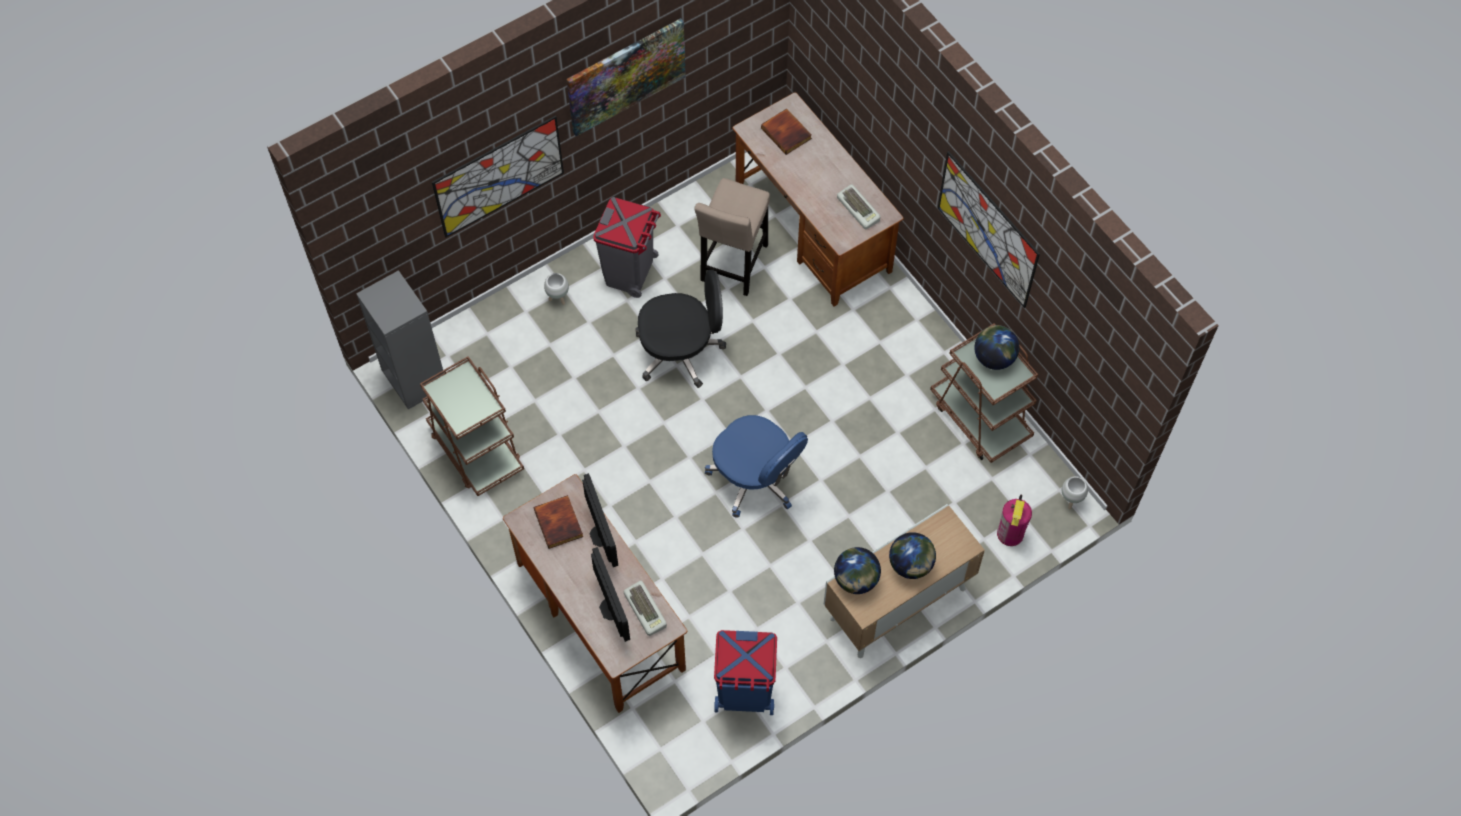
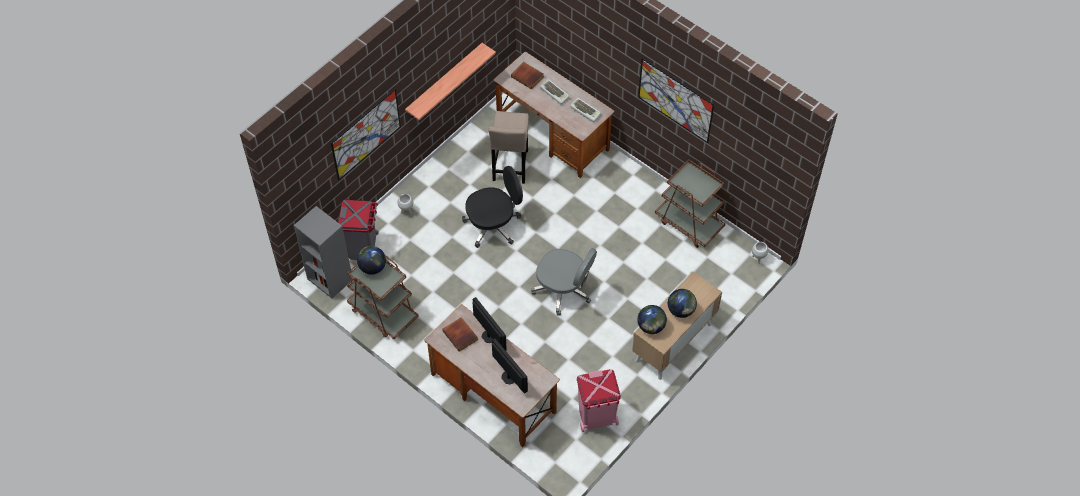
camera: 15 degrees left, 5 degrees down
(626, 76) = (431, 56): picture -> none
(630, 272) = (447, 185): grey trash can -> grey trash can (363, 247)
(646, 610) = (531, 373): keyboard -> keyboard (555, 93)
(649, 117) = (444, 82): none -> shelf
(745, 693) = (597, 417): blue trash can -> pink trash can
(755, 479) = (564, 290): blue office chair -> grey office chair
(994, 358) = (694, 179): globe -> globe (372, 267)
(1010, 533) = (728, 286): fire extinguisher -> none

